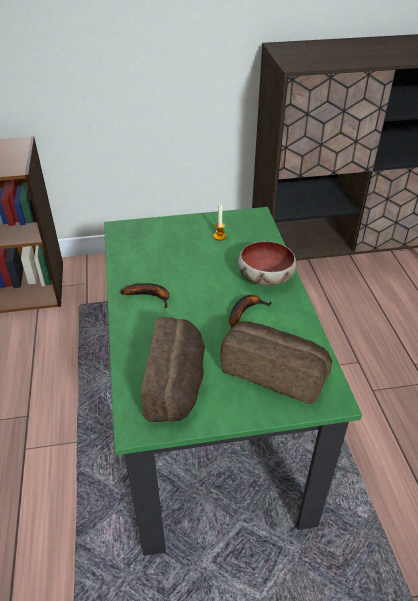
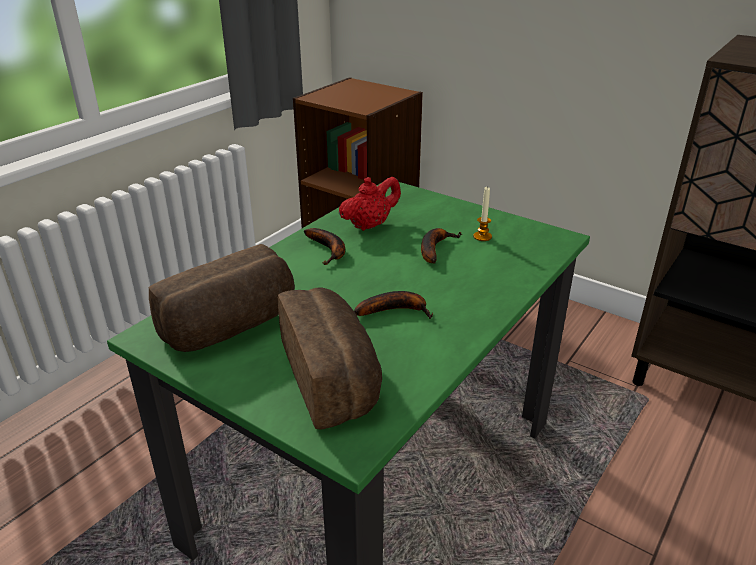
camera: 45 degrees right, 10 degrees down
(147, 264) = (370, 225): none -> red teapot
(206, 259) = (434, 248): none -> banana
(264, 277) = (470, 294): bowl -> none

